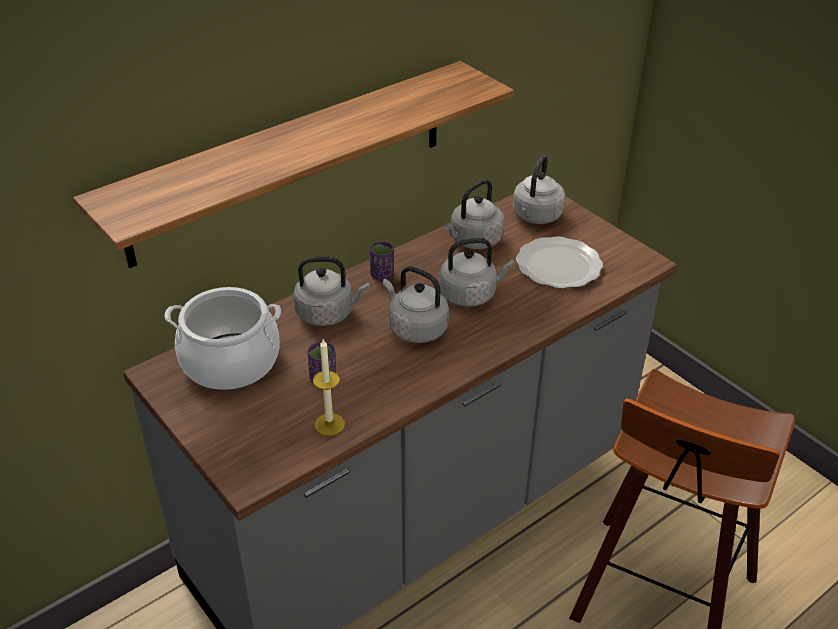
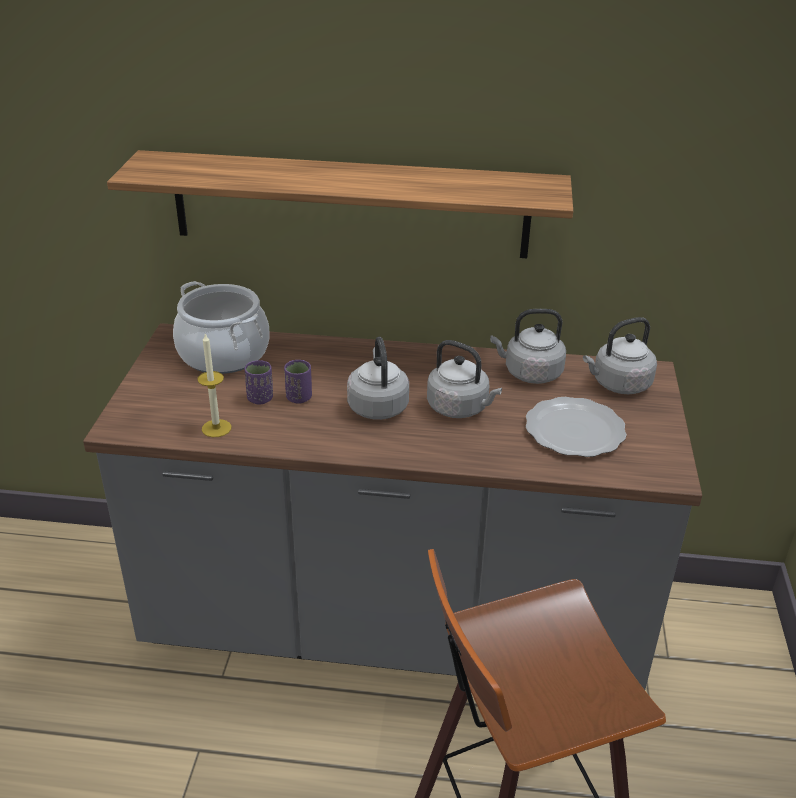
camera: 45 degrees right, 5 degrees down
(328, 313) = (333, 361): grey kettle -> none
(382, 275) = (414, 358): purple cup -> purple cup (299, 398)

